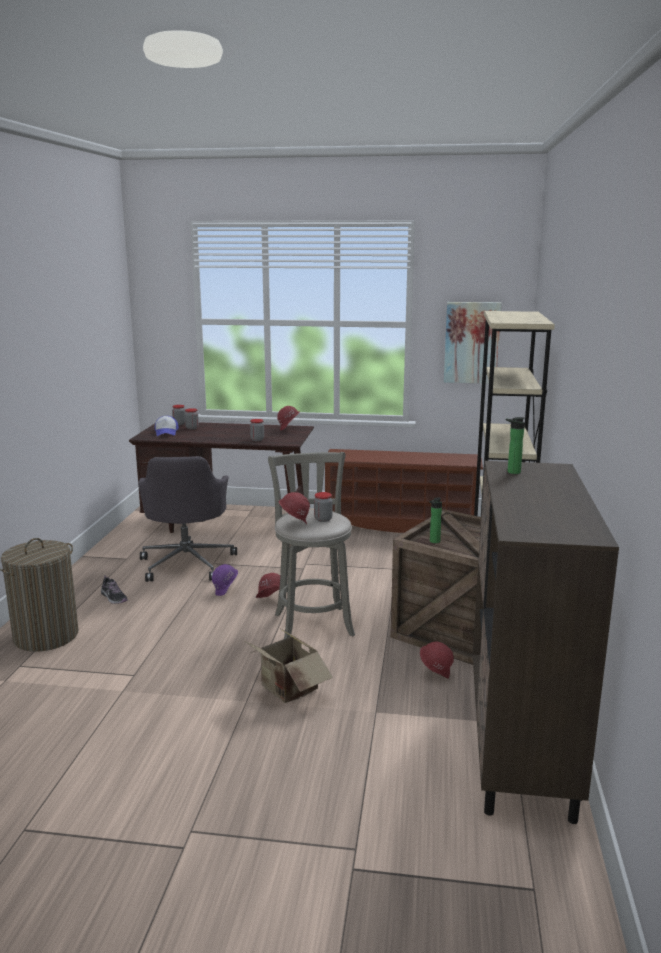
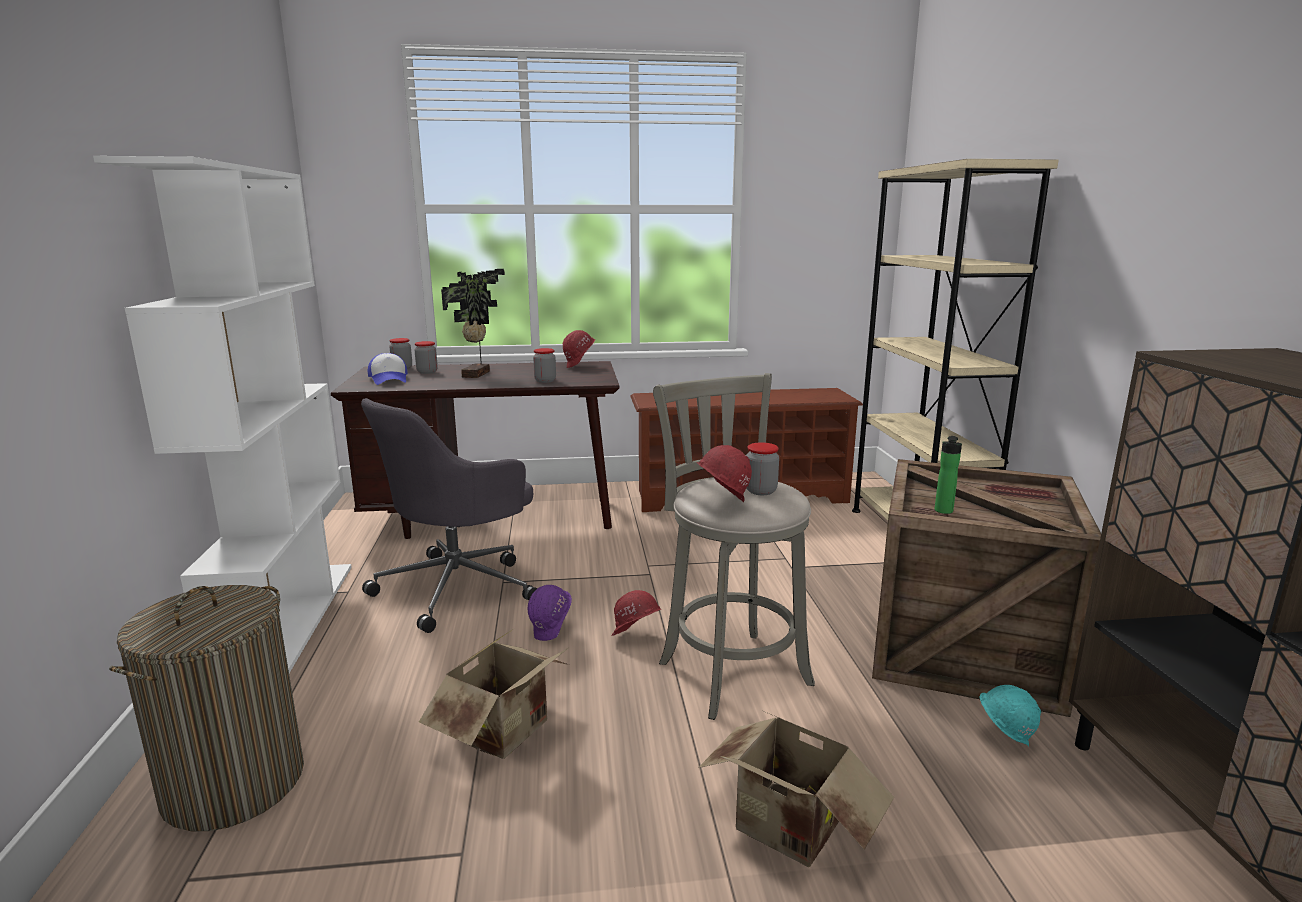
camera: 15 degrees left, 0 degrees up
(90, 569) = (287, 619): none -> white bookcase
(114, 598) = (352, 671): shoe -> none
(178, 634) = (508, 731): none -> cardboard box
(187, 563) = (458, 587): grey office chair -> grey office chair turned 60 degrees clockwise
(221, 432) = (478, 374): none -> potted plant
(436, 674) = (1003, 740): red hard hat -> turquoise hard hat
(471, 342) = (822, 233): picture -> none
(512, 472) = (1239, 362): bottle -> none

